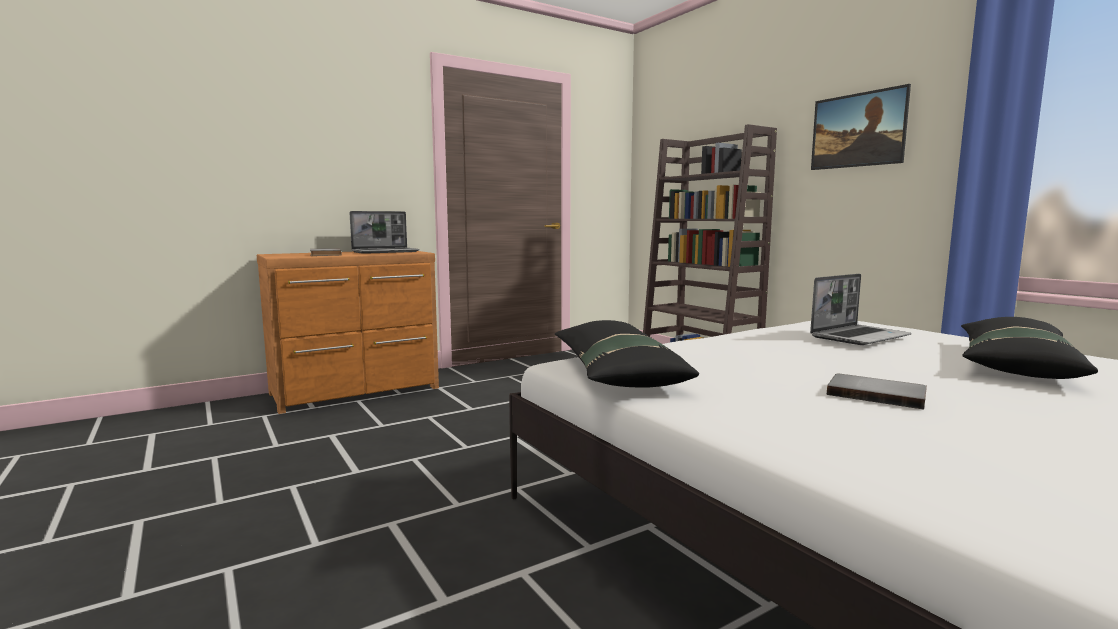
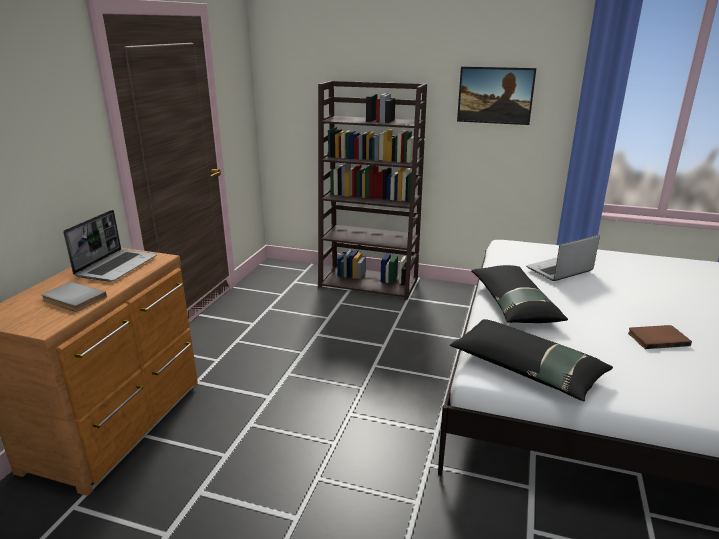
camera: 40 degrees left, 15 degrees up
(859, 336) = (559, 270): laptop -> laptop turned 135 degrees counterclockwise
(876, 394) = (656, 338): grey book -> brown book
(1014, 364) = (647, 279): black pillow -> black pillow (513, 303)

